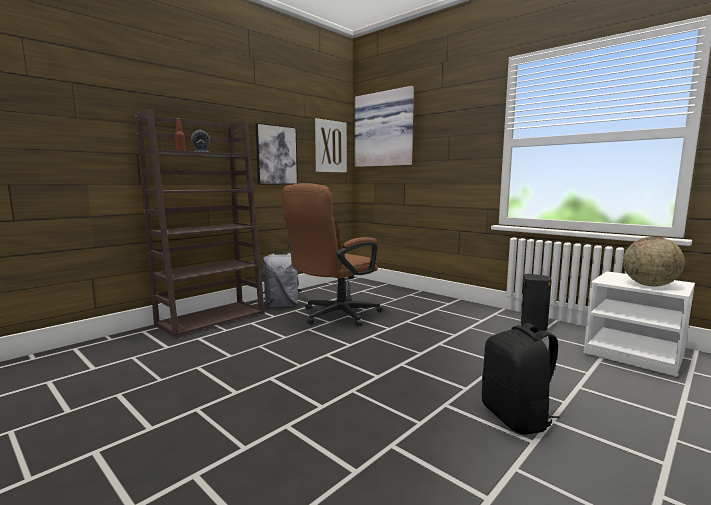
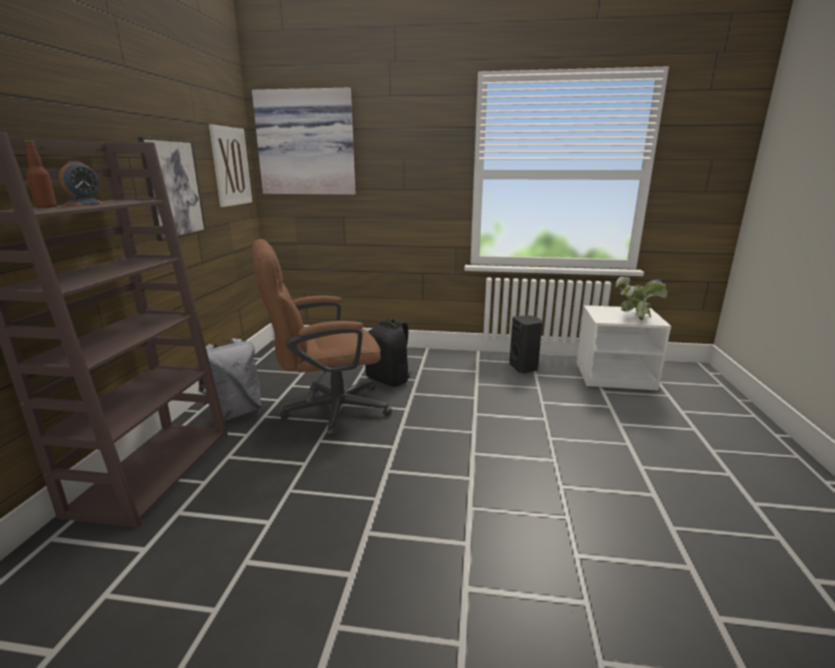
camera: 35 degrees left, 10 degrees up
(334, 316) = (326, 410): brown office chair -> brown office chair turned 60 degrees clockwise
(516, 418) = (620, 475): black backpack -> black backpack (389, 379)
(649, 285) = (634, 318): globe -> potted plant

